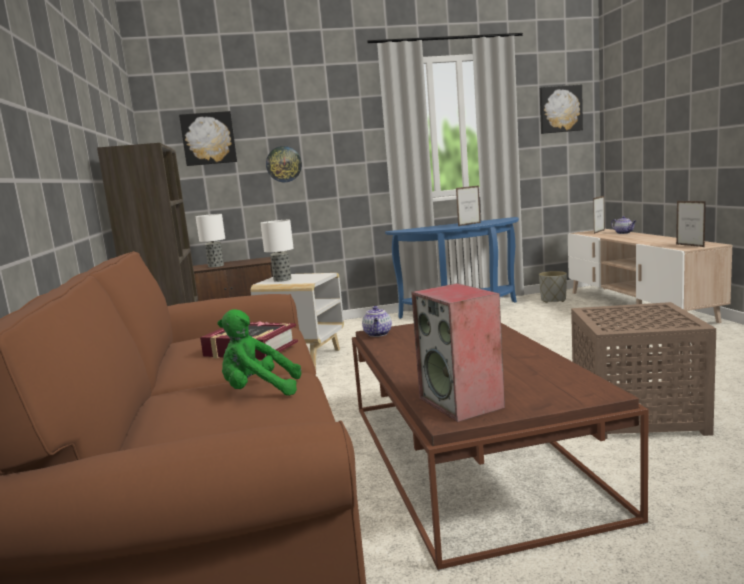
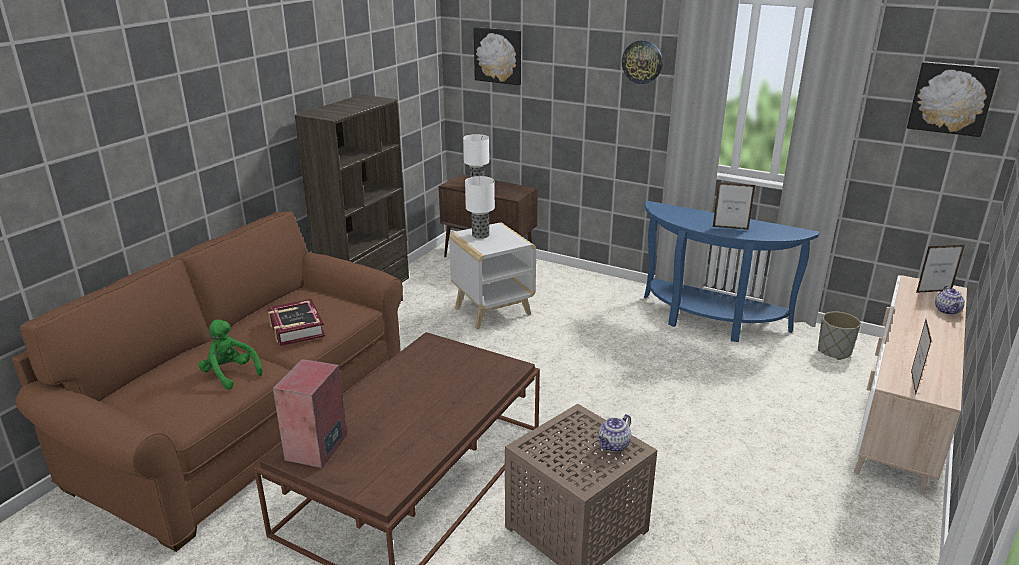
camera: 40 degrees right, 15 degrees up
(283, 164) = (565, 96): wall clock -> wall clock (642, 62)
(378, 334) = (427, 345): teapot -> teapot (613, 445)

